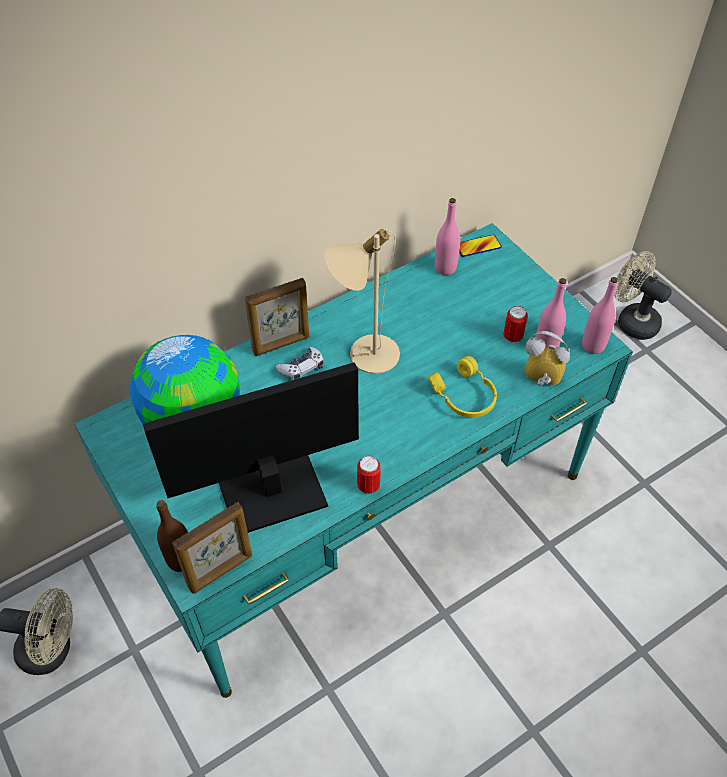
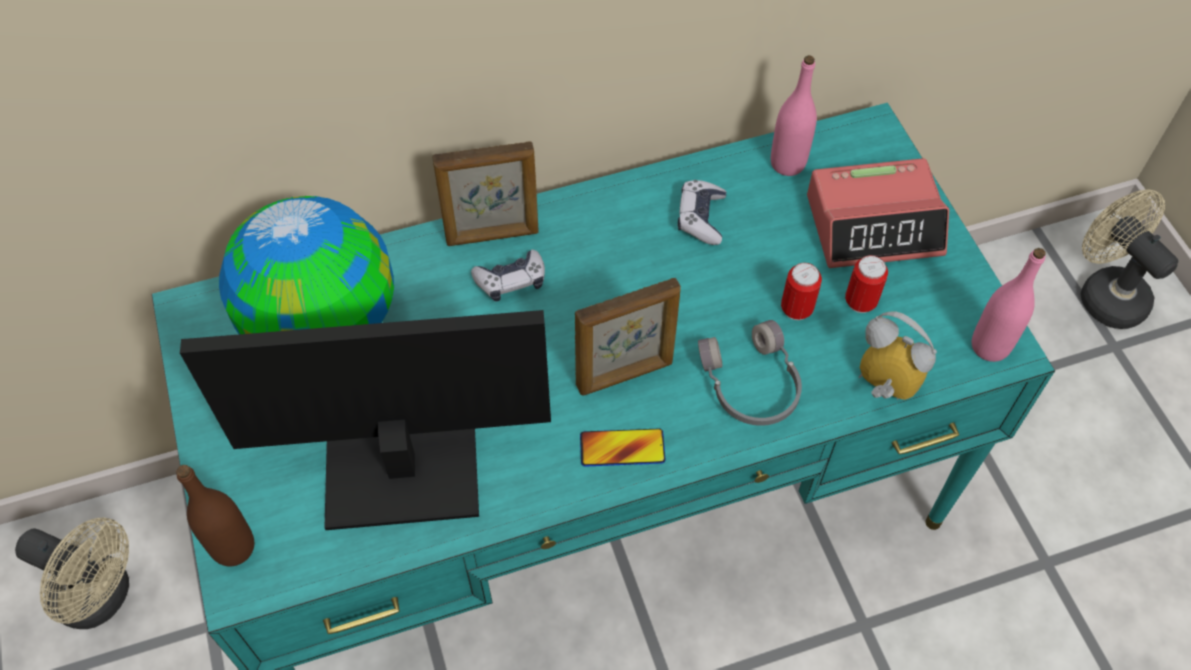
camera: 15 degrees right, 5 degrees up
(221, 571) = (286, 581): picture frame -> picture frame (625, 375)
(364, 351) = (616, 274): beige table lamp -> none
(368, 486) = (551, 498): can -> can (796, 309)
(404, 309) = (701, 218): none -> game controller
(464, 396) = (750, 384): yellow headphones -> grey headphones
(478, 246) = (851, 138): phone -> phone (622, 448)
(507, 292) = (874, 224): none -> alarm clock
(546, 347) = (910, 331): pink bottle -> none

